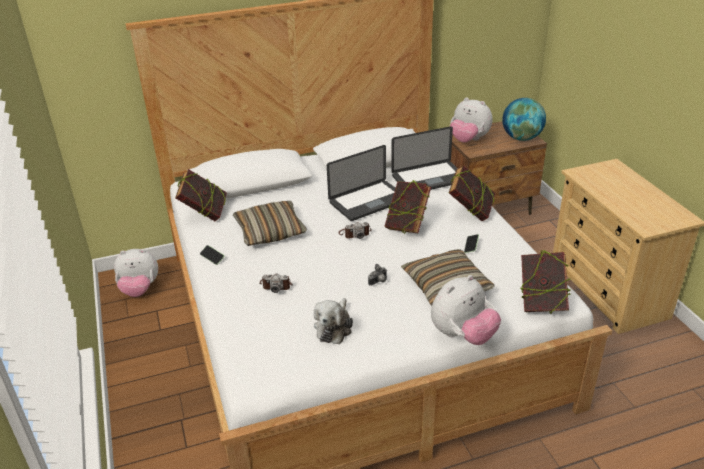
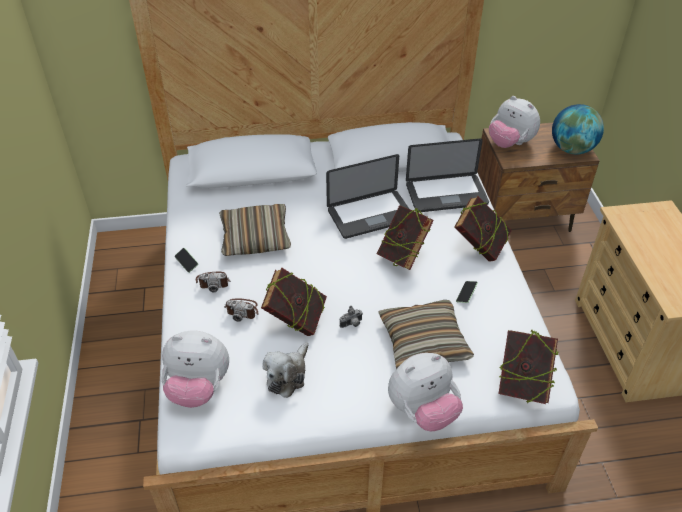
camera: 10 degrees right, 10 degrees up
(139, 290) = (133, 260): plush toy -> plush toy (198, 388)
(205, 214) = (193, 205): book -> book (295, 321)
(355, 233) = (343, 256): camera -> camera (213, 282)

